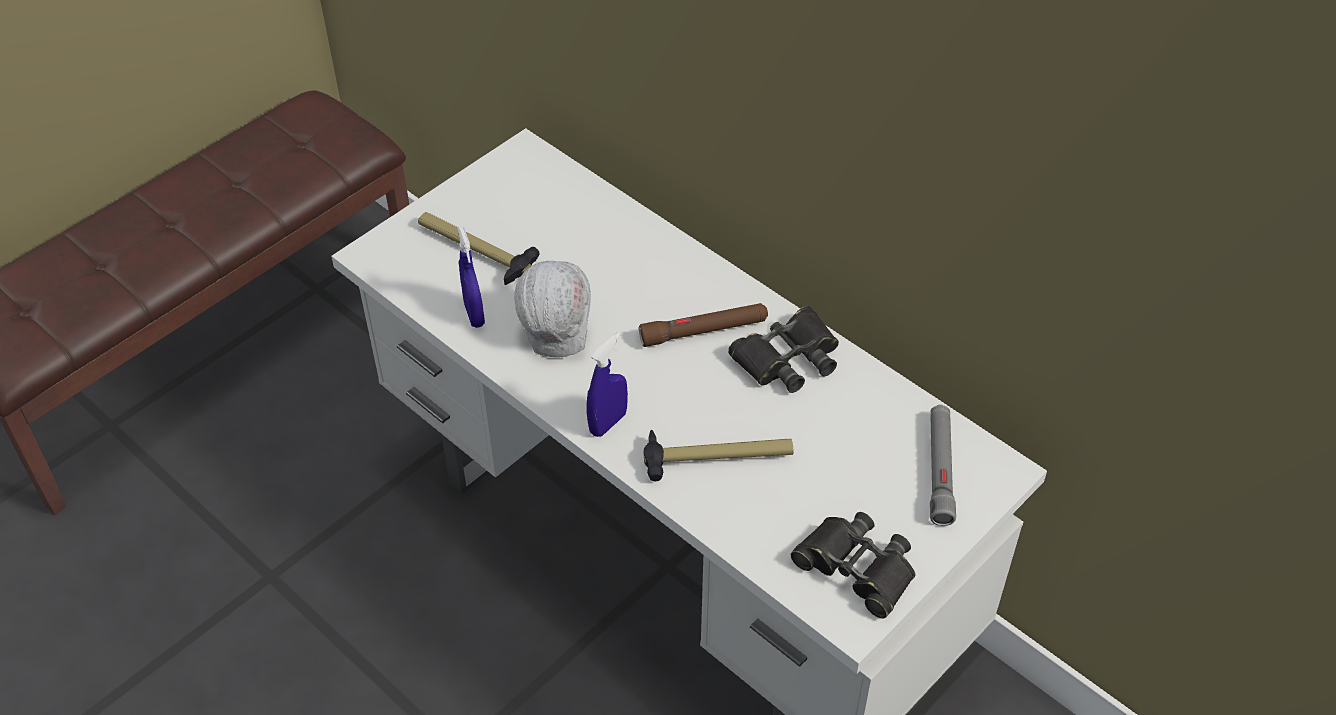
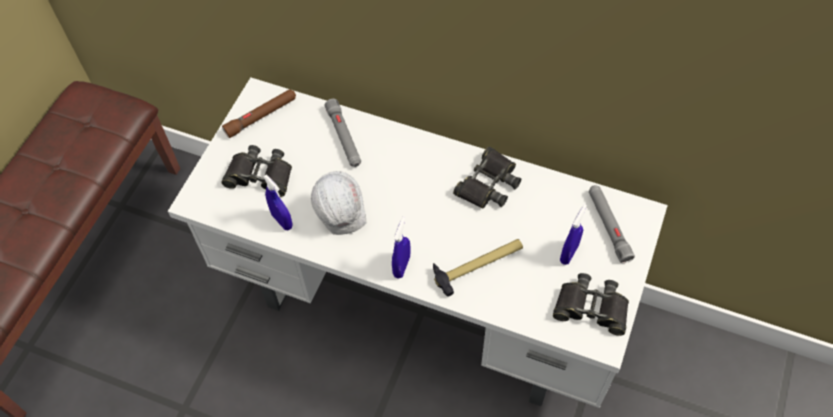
camera: 20 degrees left, 10 degrees up
(474, 250) = (260, 175): hammer -> black binoculars
(613, 238) = (344, 137): none -> grey flashlight
(704, 331) = (430, 183): brown flashlight -> brown flashlight (261, 116)
(860, 486) = (569, 253): none -> blue spray bottle

